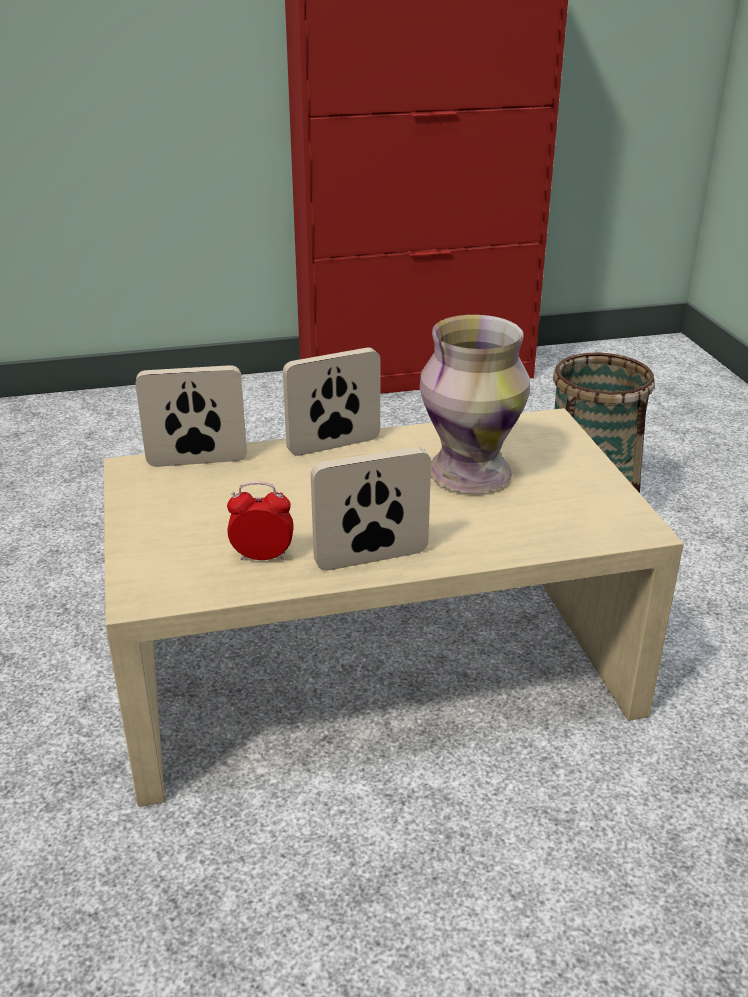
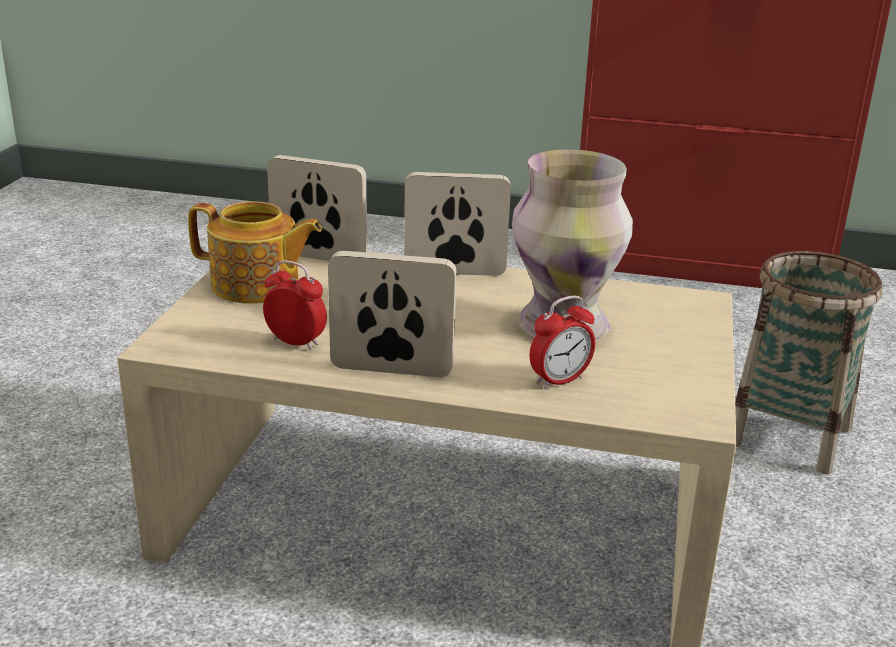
camera: 25 degrees right, 5 degrees down
(169, 508) = (256, 286): none -> teapot
(513, 527) = (559, 380): none -> alarm clock

